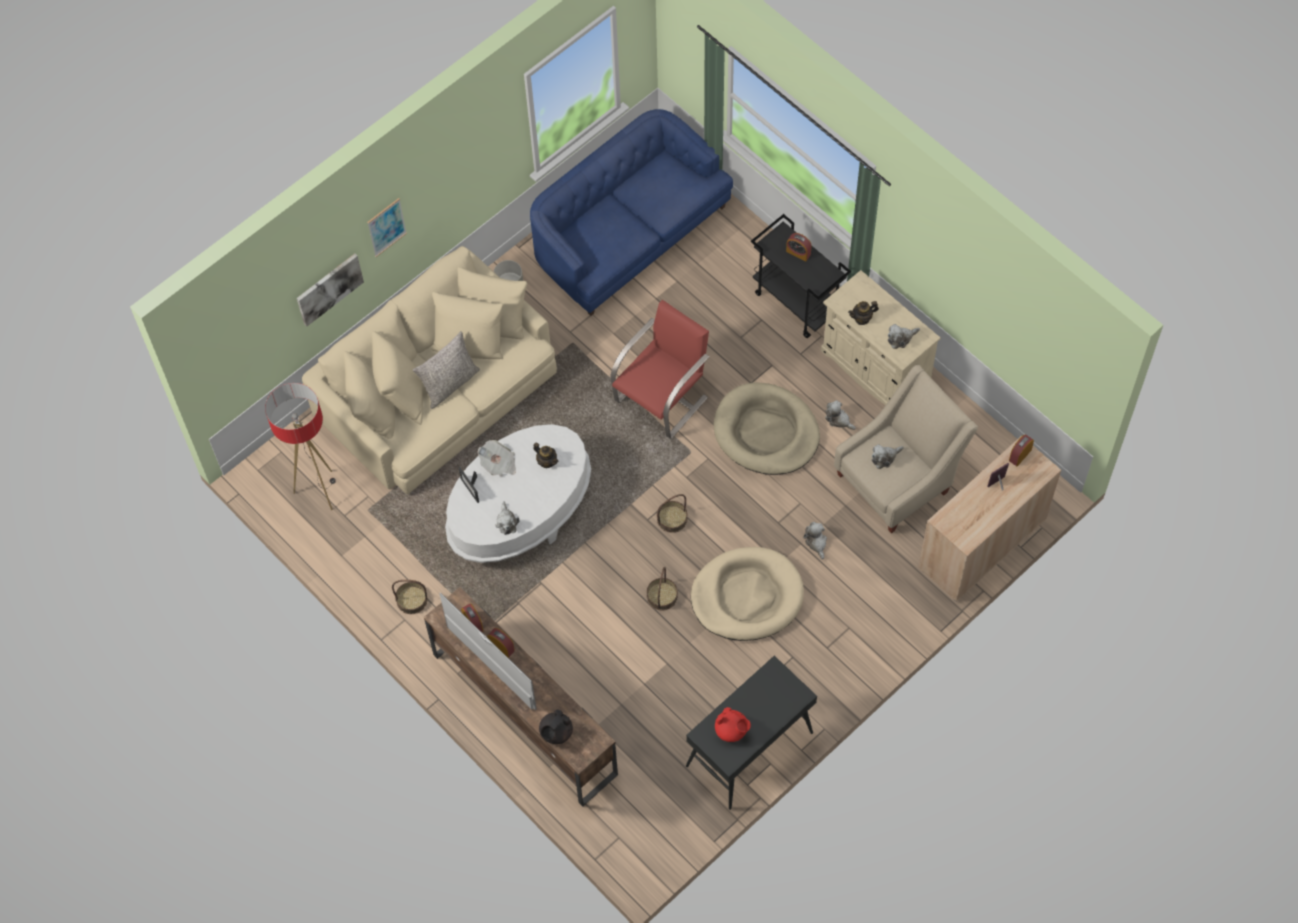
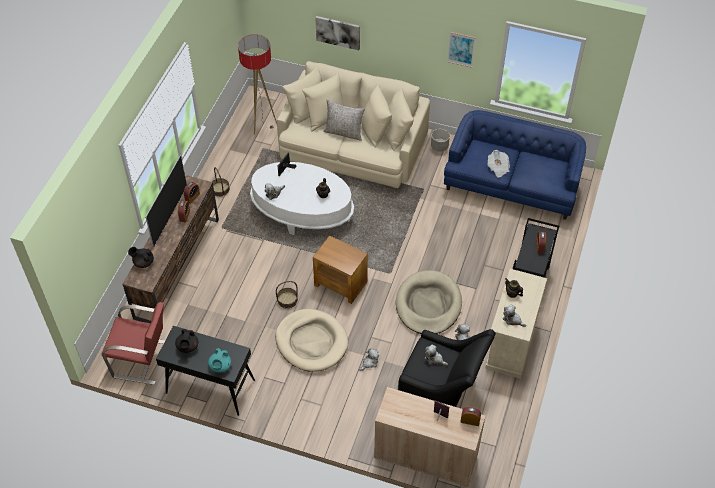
camera: 60 degrees right, 10 degrees down
(386, 227) = (384, 30): picture -> picture (461, 49)
(498, 464) = (308, 174): newspaper -> newspaper (498, 168)
(662, 398) = (416, 245): red armchair -> red armchair (142, 359)
(672, 519) = (340, 283): basket -> brown side table
(731, 730) = (187, 347): red teapot -> black teapot
(784, 702) = (220, 366): none -> turquoise teapot
(899, 479) = (442, 388): beige armchair -> black armchair

